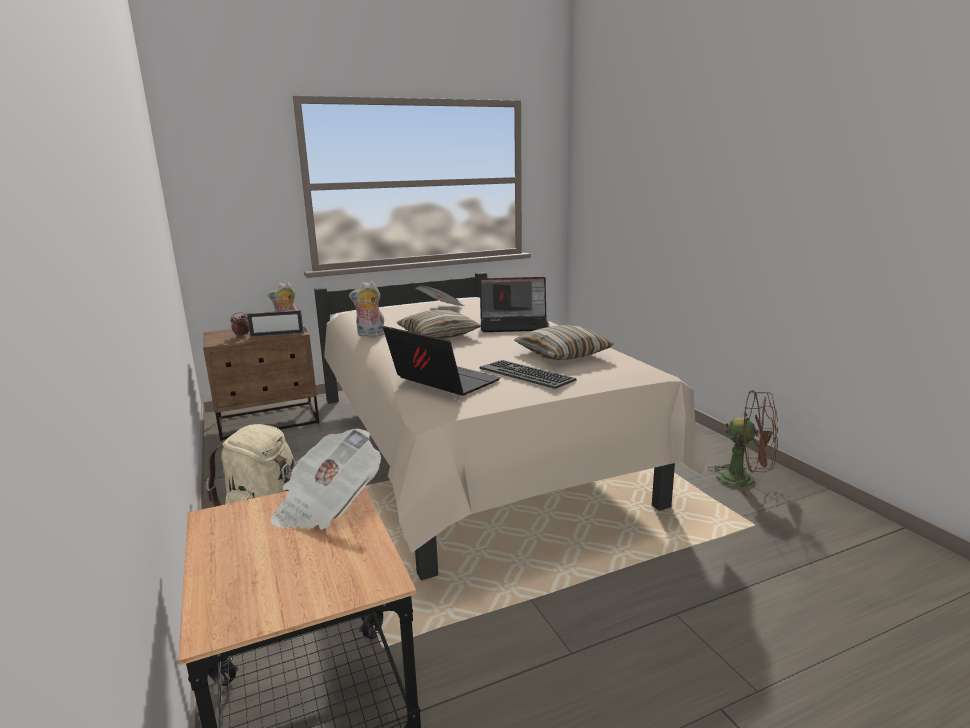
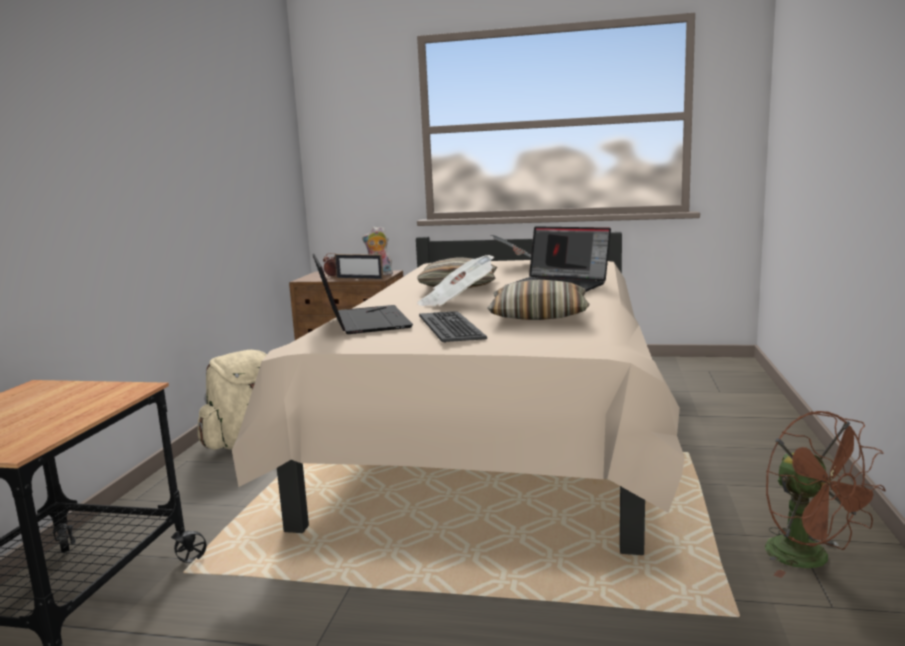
camera: 35 degrees right, 5 degrees down
(327, 505) = (103, 396): newspaper -> newspaper (456, 302)
(370, 335) = (402, 280): plush toy -> none

